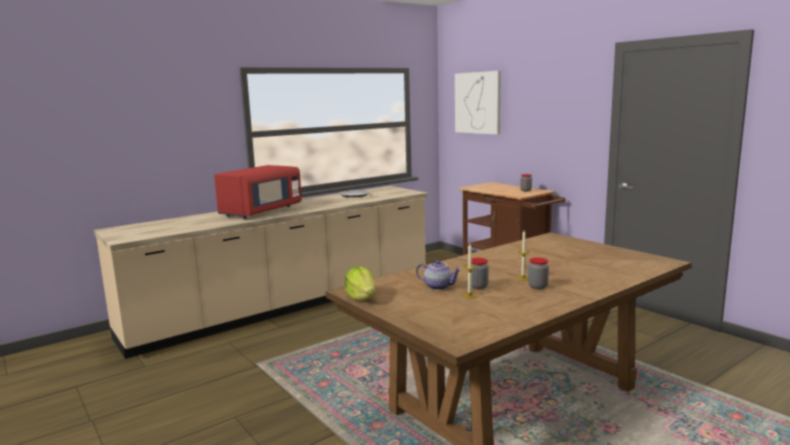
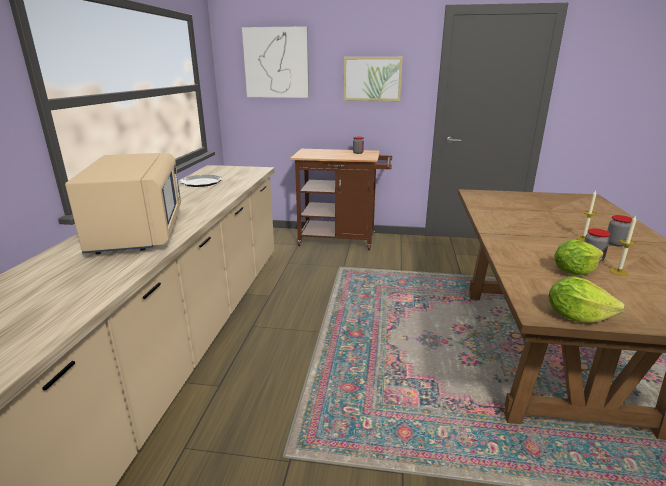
camera: 45 degrees left, 10 degrees up
(261, 212) = (138, 232): red microwave -> beige microwave
(439, 286) = (573, 271): teapot -> lettuce
(550, 117) = (372, 79): none -> picture

